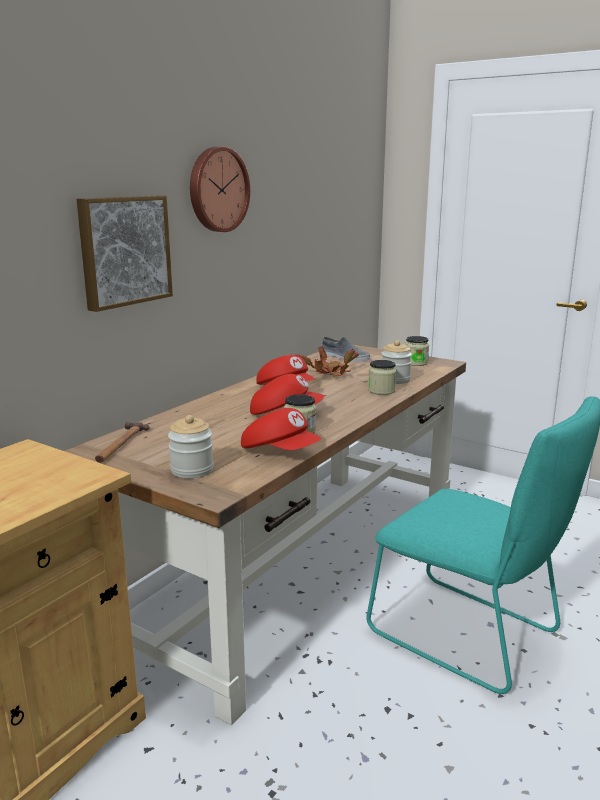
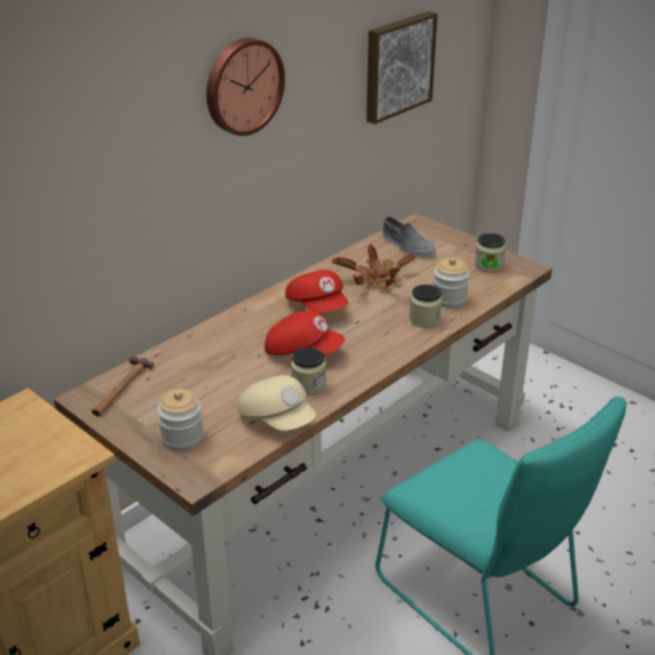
camera: 10 degrees right, 15 degrees up
(124, 250) = (126, 184): picture -> picture (397, 66)
(280, 452) = (277, 419): red cap -> beige cap

